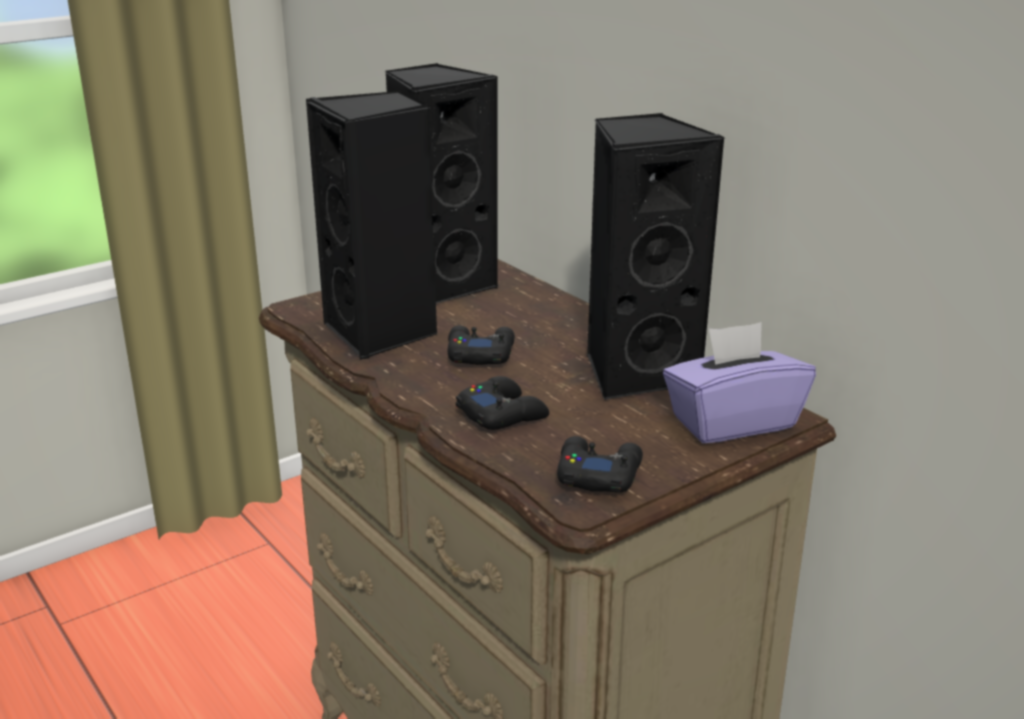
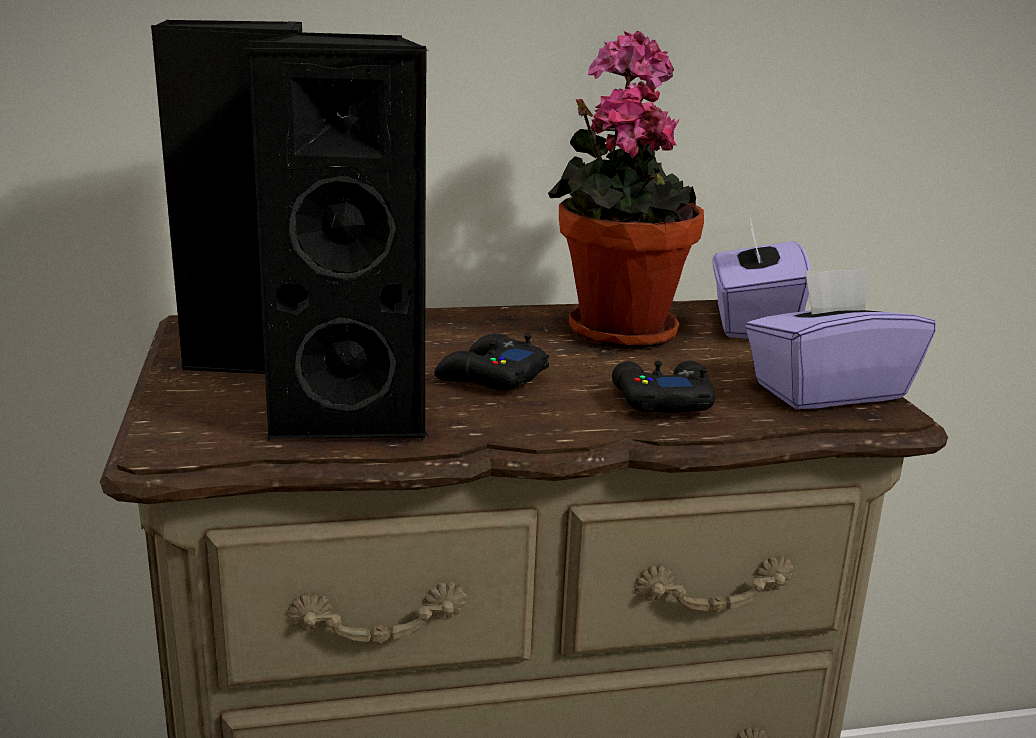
camera: 65 degrees left, 5 degrees down
(598, 474) = (827, 391): black game controller -> purple tissue box
(637, 372) = (616, 328): black speaker -> potted plant

